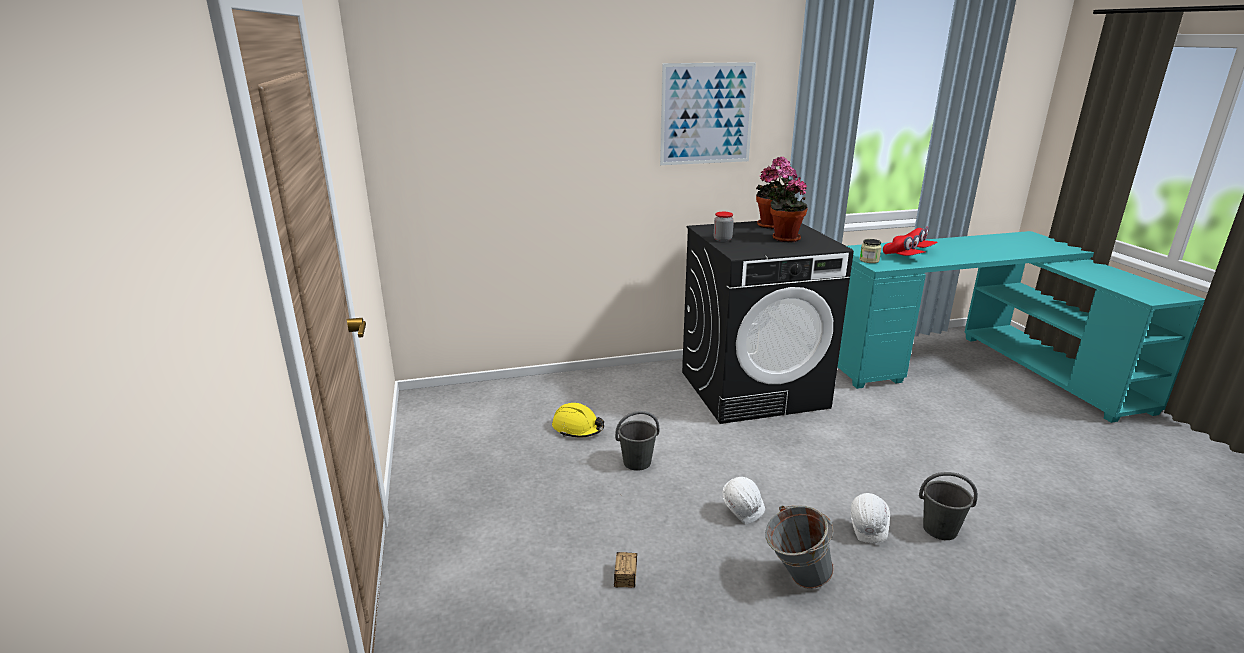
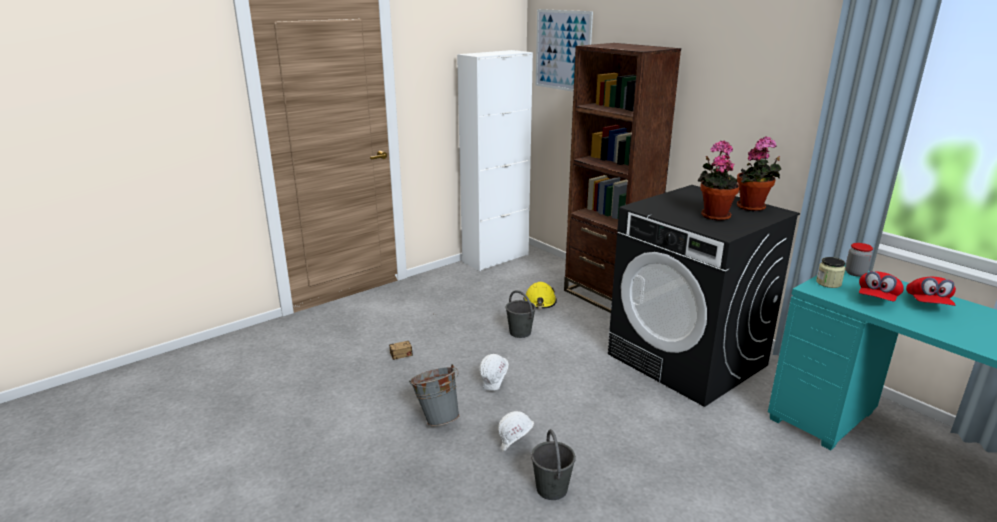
camera: 65 degrees right, 0 degrees up
(423, 424) = (495, 258): none -> white cabinet
(601, 385) = (607, 296): none -> brown bookcase
(706, 114) = (745, 83): picture -> picture (563, 50)
(722, 240) = (669, 198): jar -> jar (855, 273)

